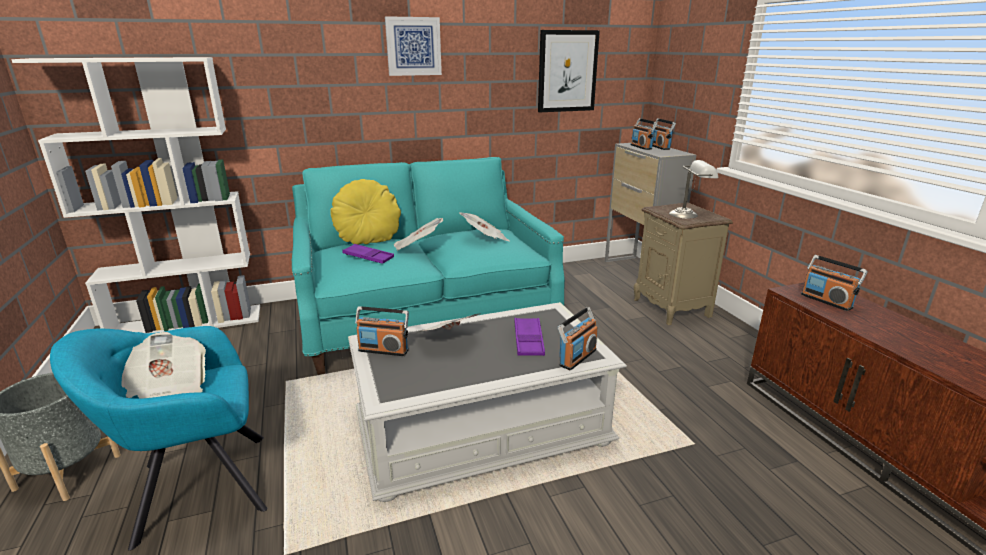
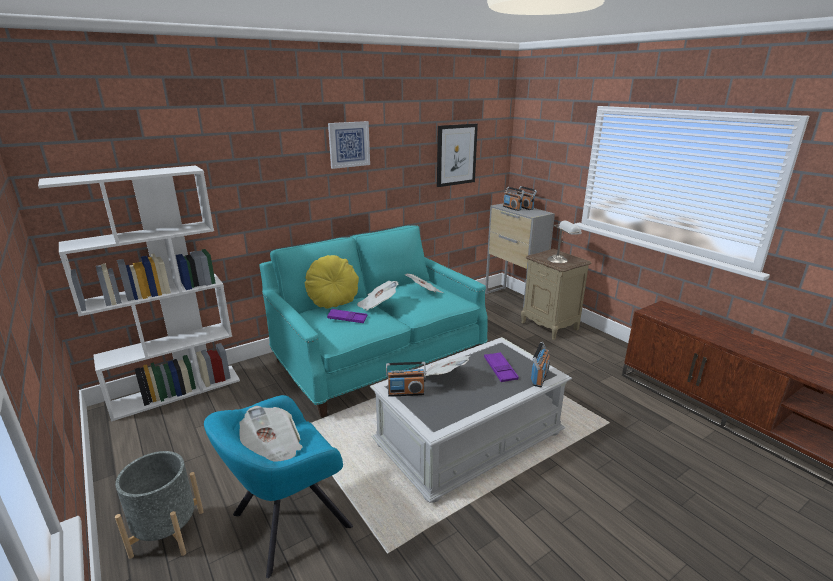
camera: 15 degrees left, 0 degrees up
(826, 301) = (672, 316): radio -> none

